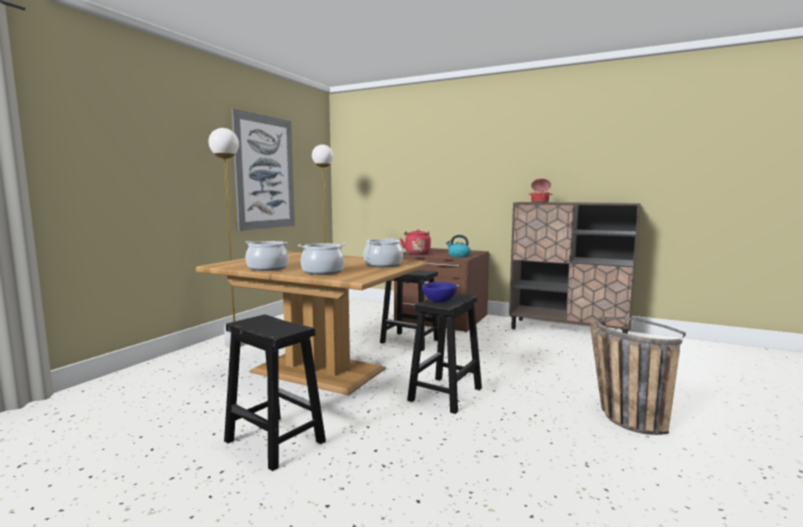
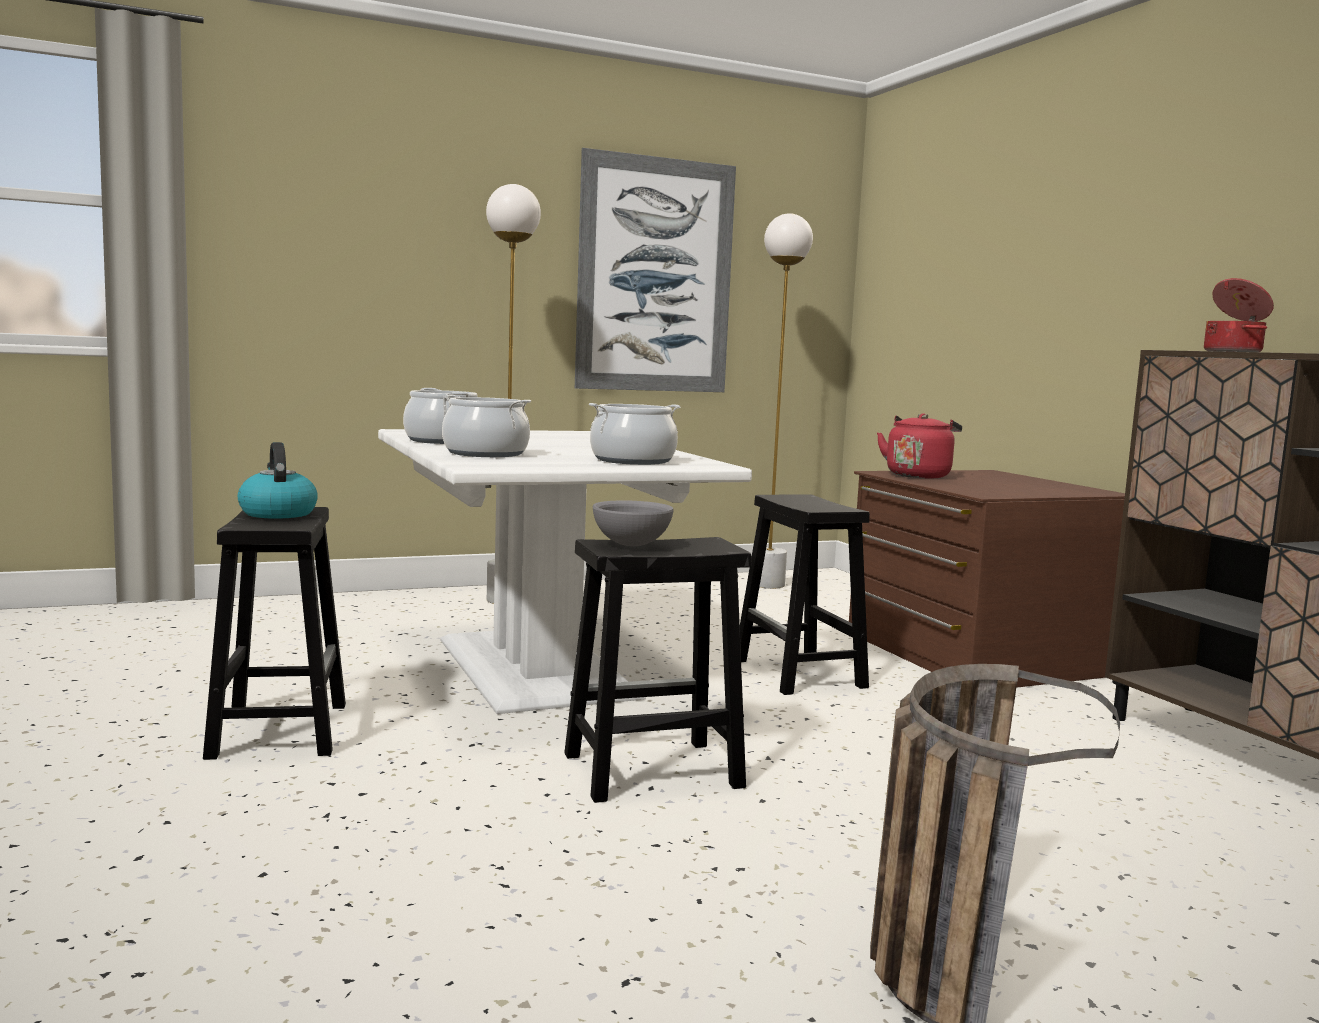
camera: 40 degrees right, 0 degrees up
(319, 370) = (538, 667): brown dining table -> white dining table
(439, 301) = (632, 545): blue bowl -> grey bowl
(458, 256) = (999, 490): kettle -> kettle (277, 513)

